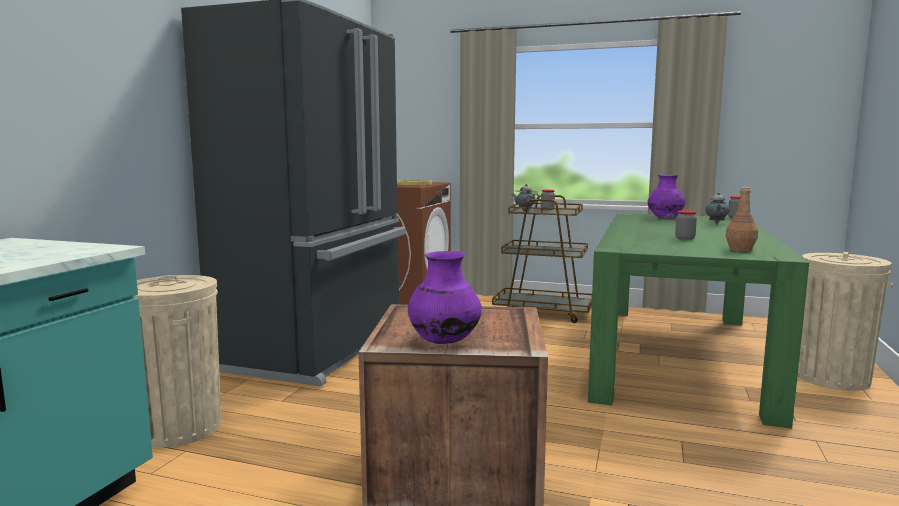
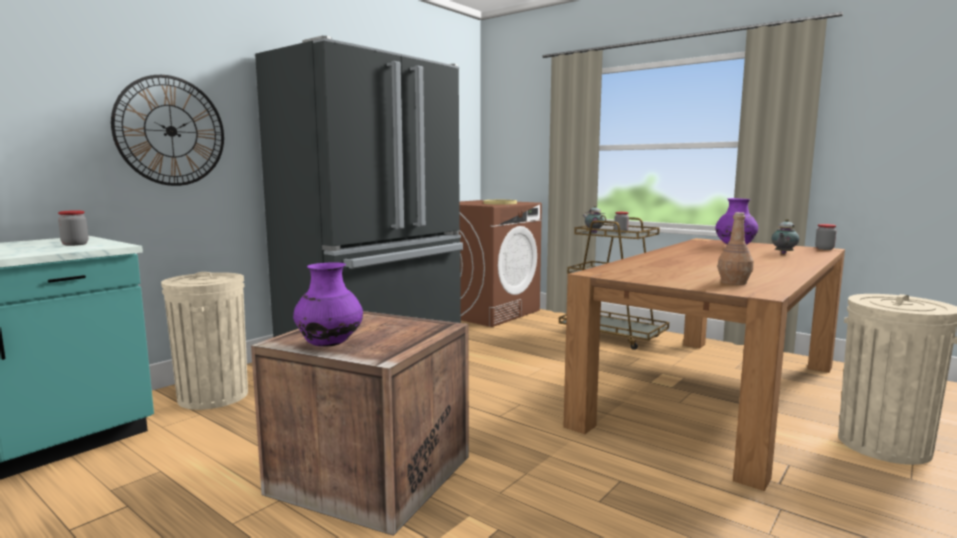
camera: 20 degrees right, 0 degrees up
(97, 100) = (171, 131): none -> wall clock
(678, 354) = (715, 393): green dining table -> brown dining table
(685, 238) = (700, 267): jar -> jar (75, 244)

